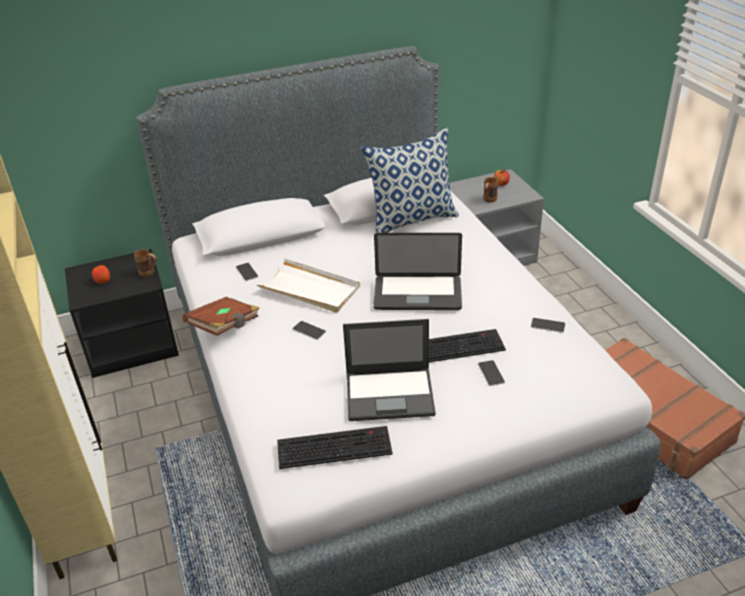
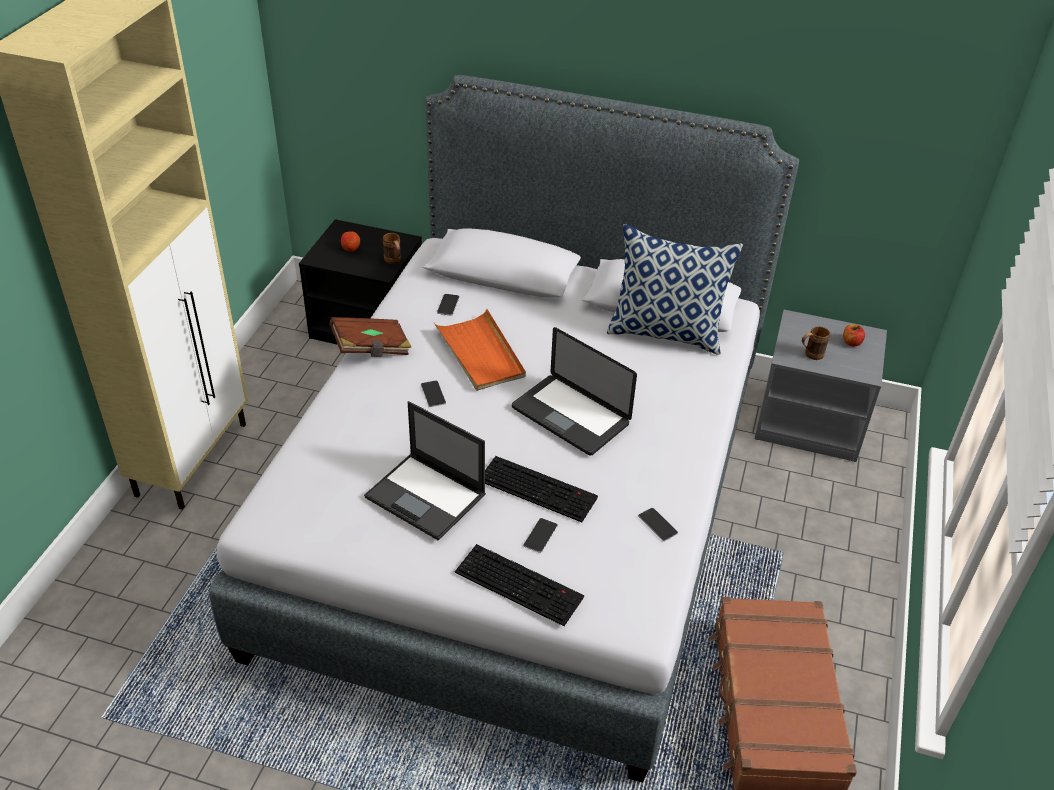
camera: 35 degrees right, 5 degrees up
(310, 289) = (480, 353): white tray -> orange tray
(335, 446) = (330, 512): keyboard -> keyboard (521, 584)

